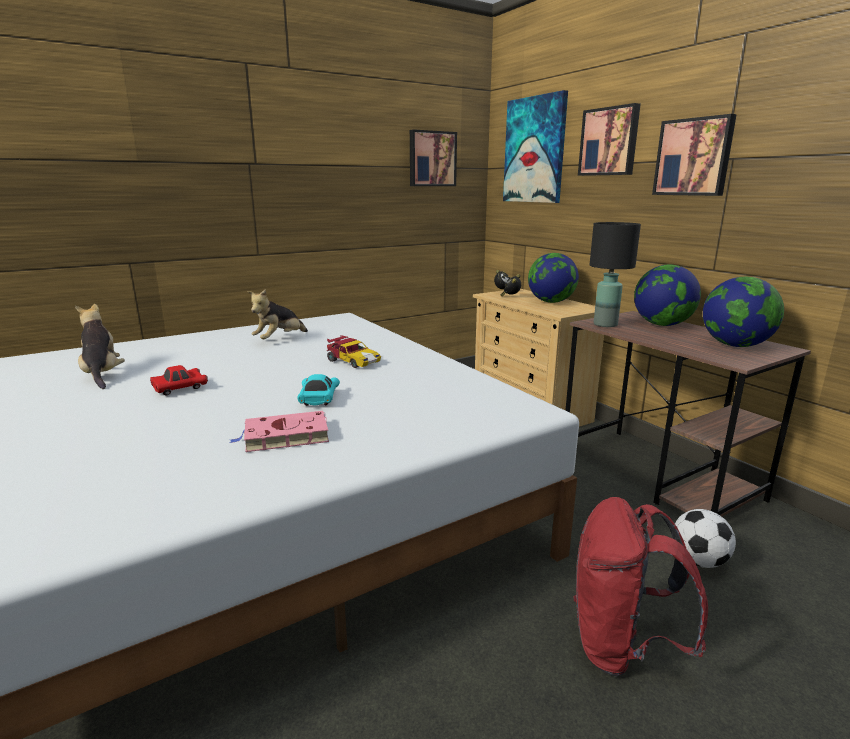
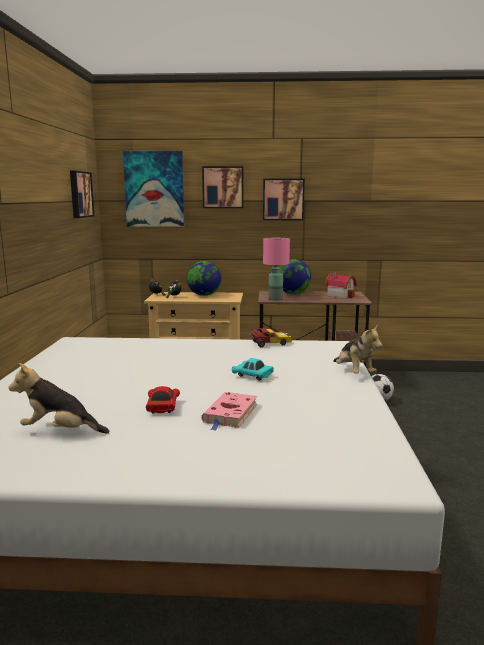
camera: 55 degrees left, 5 degrees down
(279, 339) = (94, 365): plush toy -> plush toy (354, 372)
(284, 437) = (302, 392): pink book -> pink book (230, 414)
(352, 361) = (194, 357): toy car -> toy car (270, 343)
(604, 324) = (275, 299): black table lamp -> pink table lamp
(621, 646) = (413, 436): red backpack -> none
(735, 345) = (340, 295): globe -> toy house

